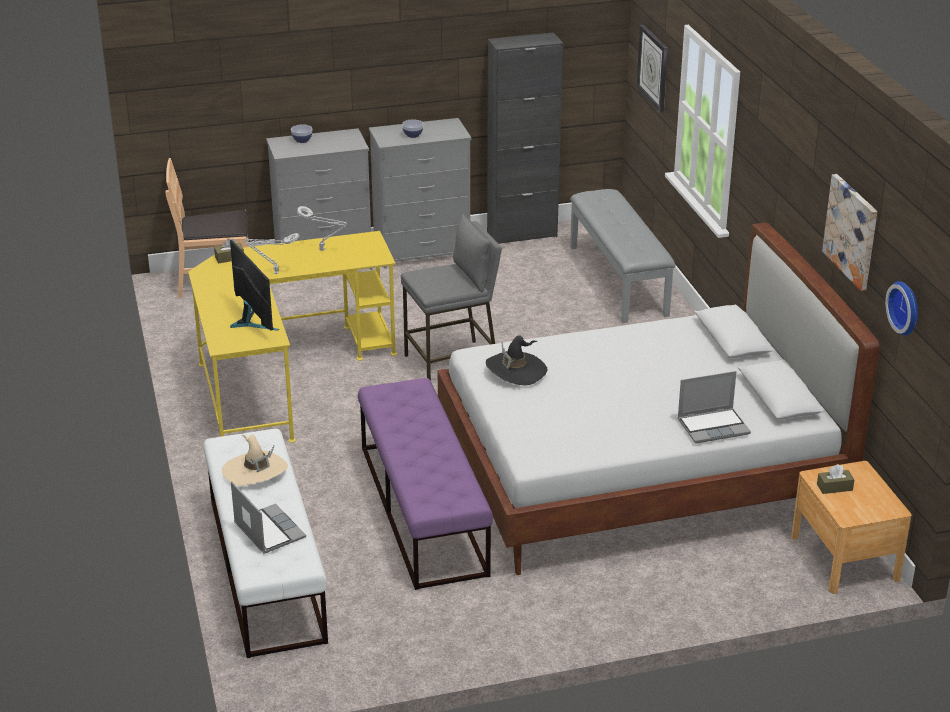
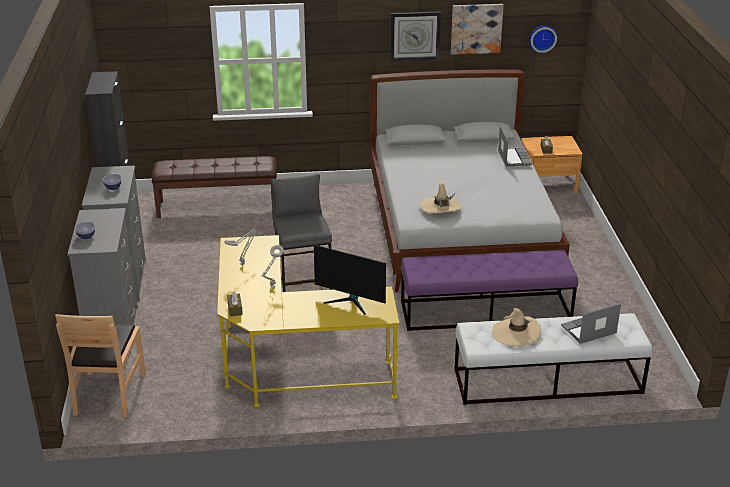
camera: 80 degrees left, 0 degrees up
(251, 321) = (350, 301): monitor -> monitor turned 135 degrees counterclockwise
(516, 370) = (440, 207): black hat -> beige hat
(619, 280) = (218, 206): grey bench -> brown bench
(653, 68) = (158, 59): wall clock -> wall clock (415, 36)

